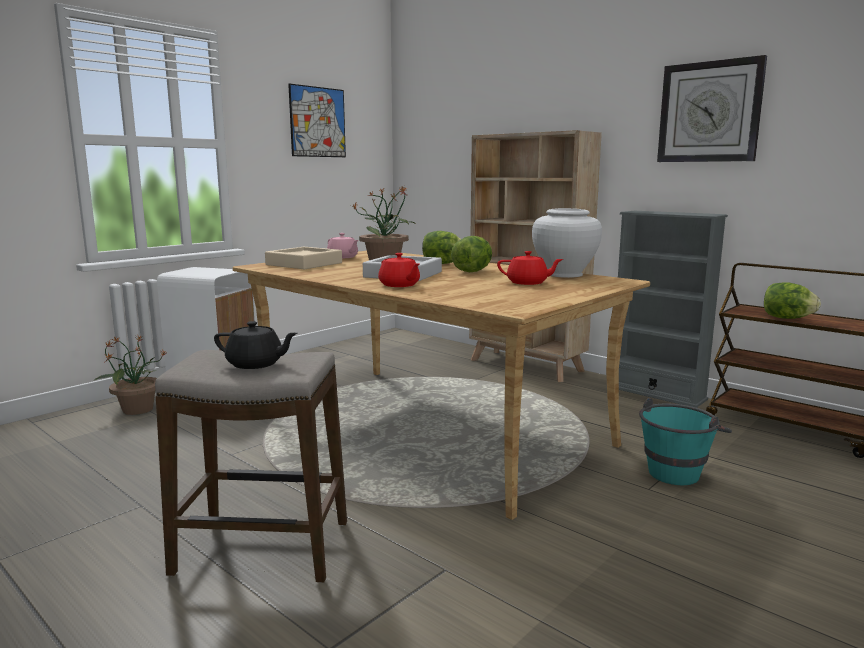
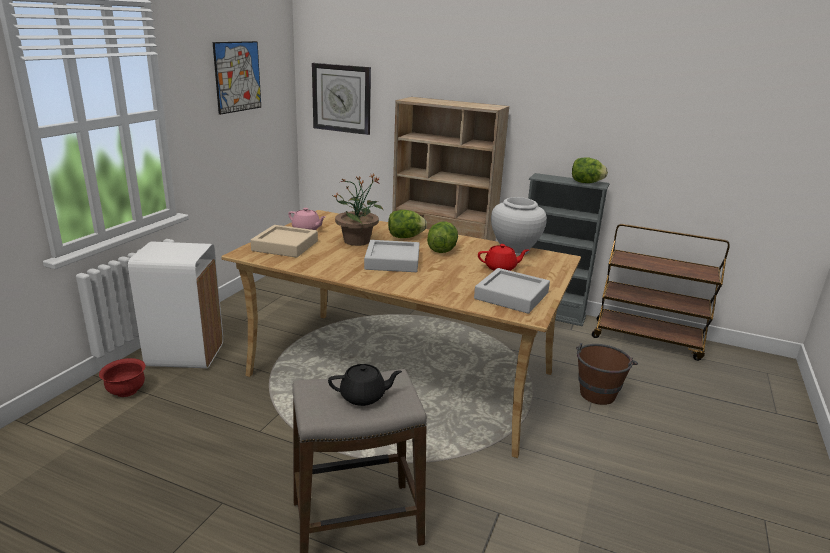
camera: 20 degrees left, 10 degrees up
(136, 409) = (126, 391): potted plant -> red bowl
(399, 285) = (408, 282): red teapot -> none
(511, 298) = (511, 296): none -> grey tray
(678, 470) = (598, 390): turquoise bucket -> brown bucket
(709, 112) = (599, 101): wall clock -> wall clock (342, 98)
(787, 318) = (655, 267): lettuce -> lettuce (586, 183)

